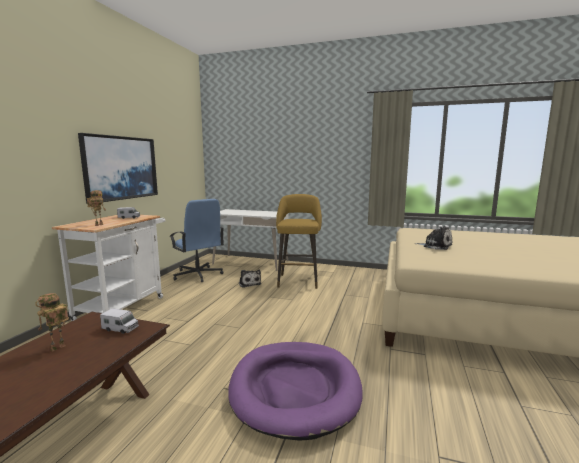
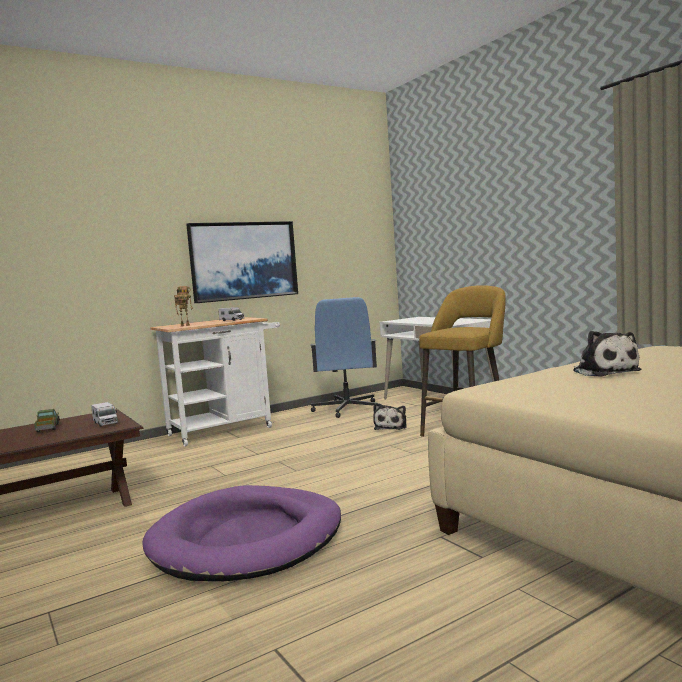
camera: 40 degrees right, 5 degrees down
(57, 349) = (48, 428): toy robot -> toy truck

